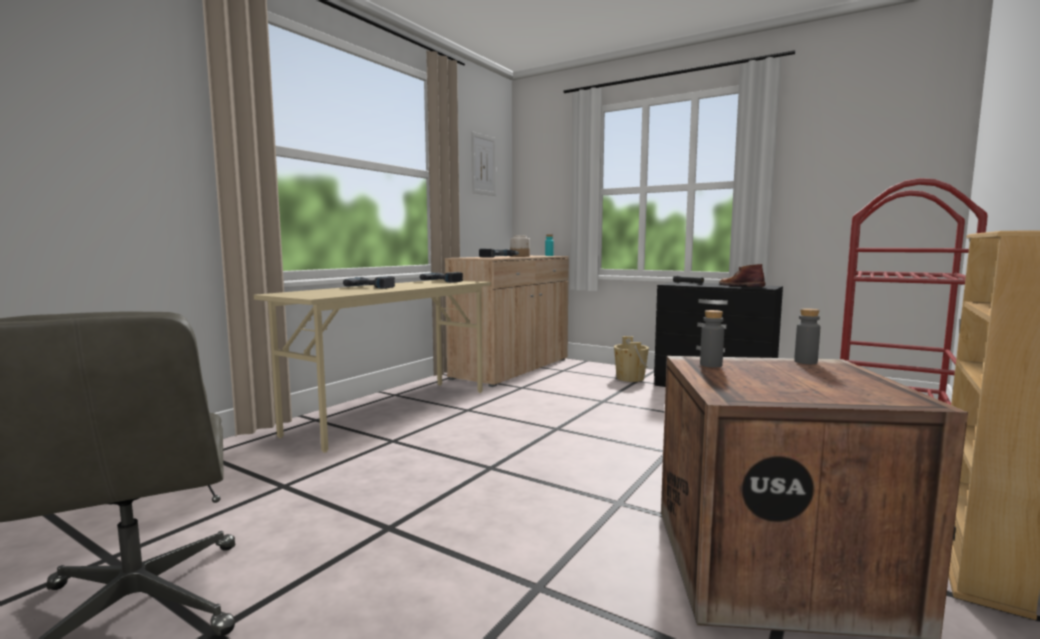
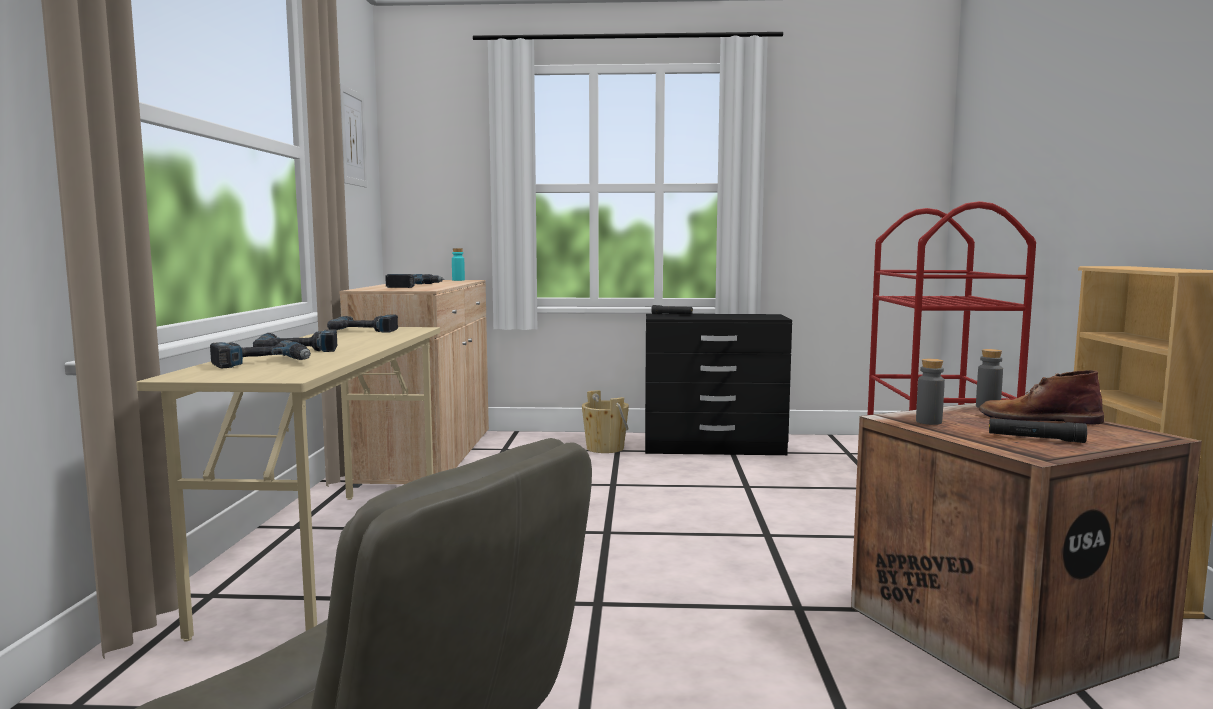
camera: 30 degrees left, 0 degrees up
(331, 291) = (262, 363): none -> power drill
(520, 256) = (434, 284): jar -> none
(741, 285) = (742, 316): brown boot -> brown boot (1038, 418)
(772, 386) = (1035, 438): none -> black flashlight

